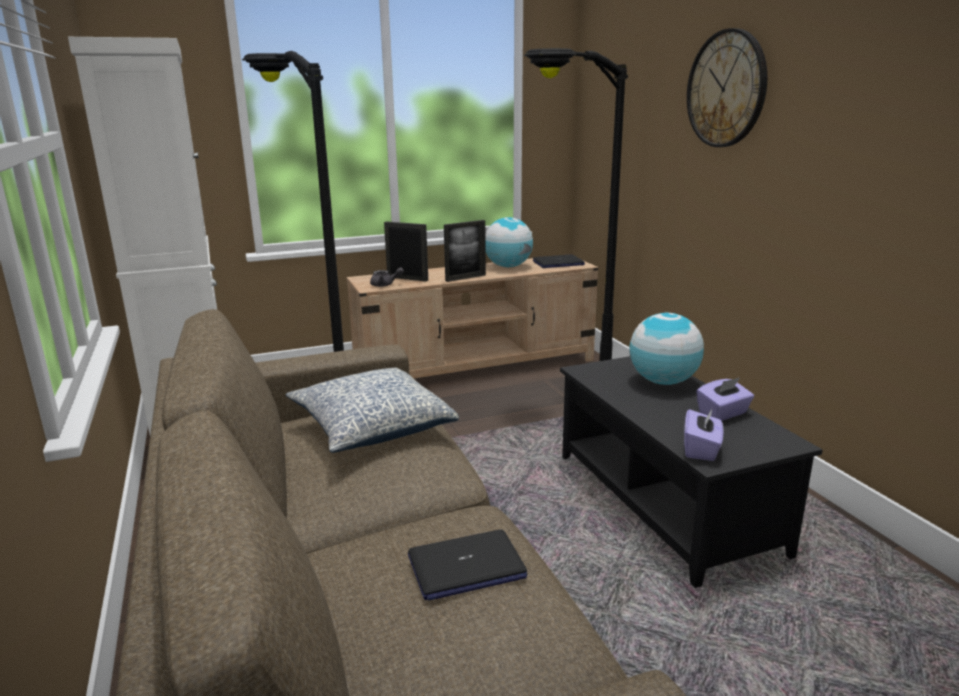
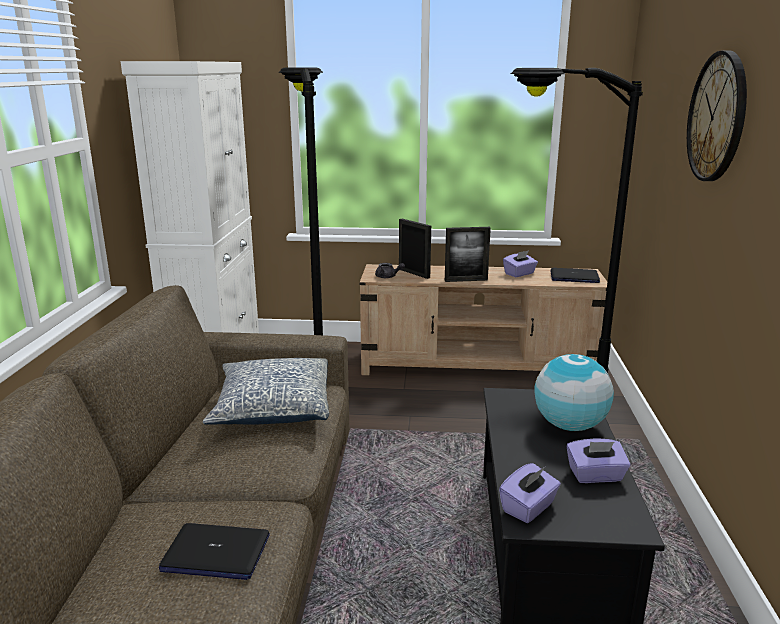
camera: 25 degrees right, 0 degrees up
(508, 266) = (519, 274): globe -> purple tissue box

